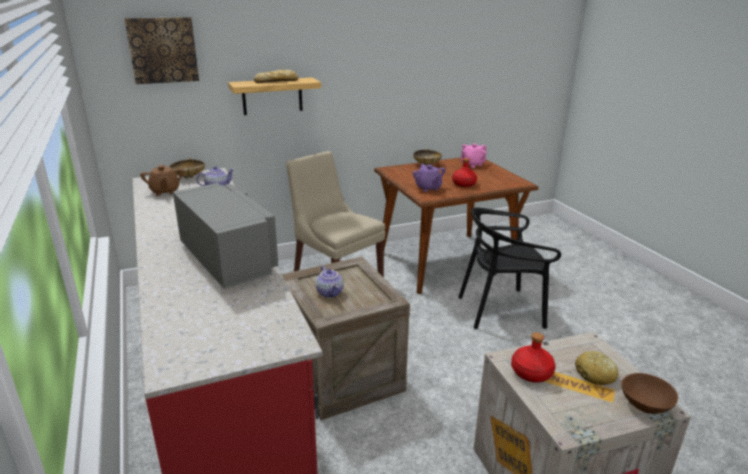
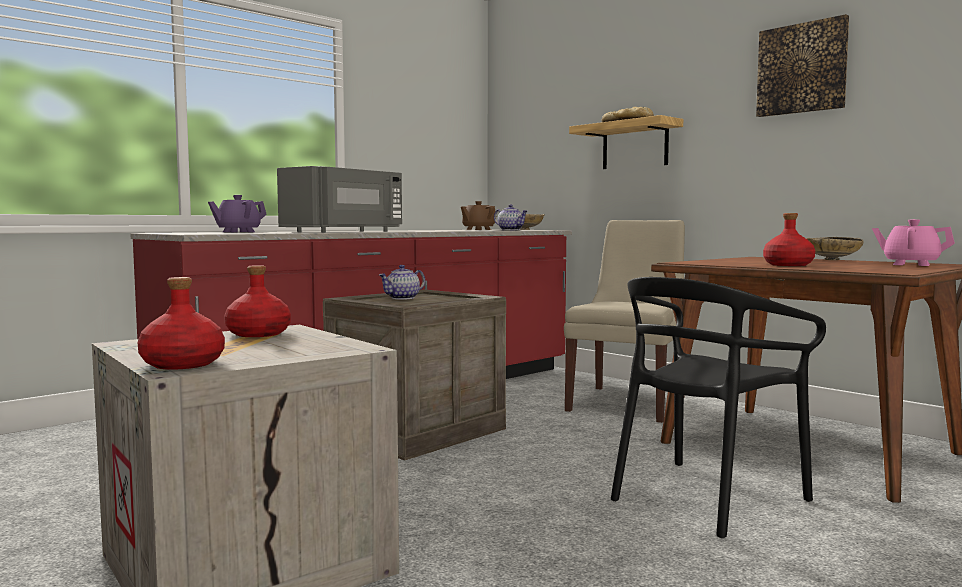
camera: 70 degrees right, 20 degrees down
(163, 50) = (543, 98): picture -> picture (802, 68)
(428, 188) = (721, 262): purple teapot -> purple teapot (238, 232)
(501, 310) = (706, 497): black chair -> black chair turned 105 degrees counterclockwise
(595, 374) = (260, 349): bread -> none
(644, 404) = (183, 364): brown bowl -> red bottle

